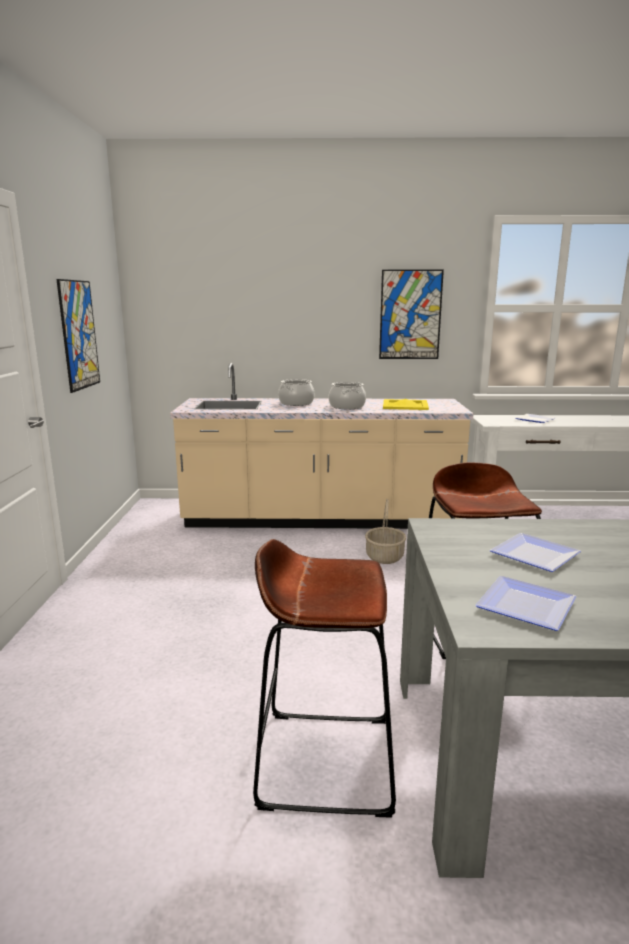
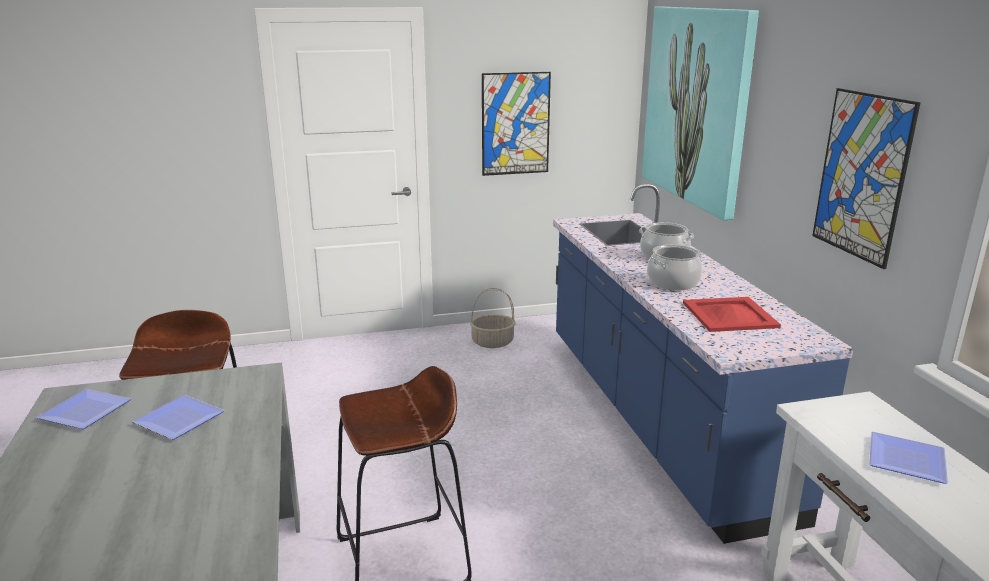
camera: 75 degrees right, 5 degrees up
(225, 302) = (697, 106): none -> picture
(320, 519) = (656, 418): beige counter -> blue counter
(384, 556) = (570, 480): basket -> basket (493, 342)
(405, 405) = (729, 315): yellow tray -> red tray

